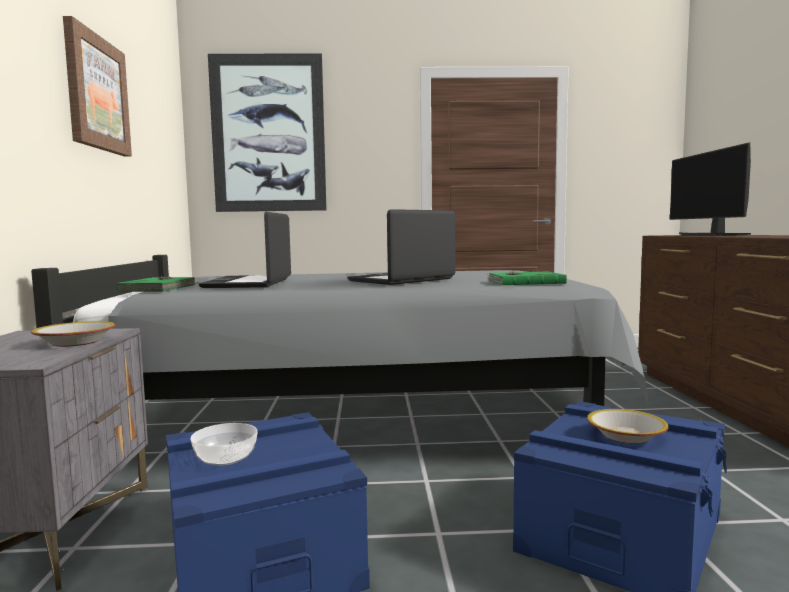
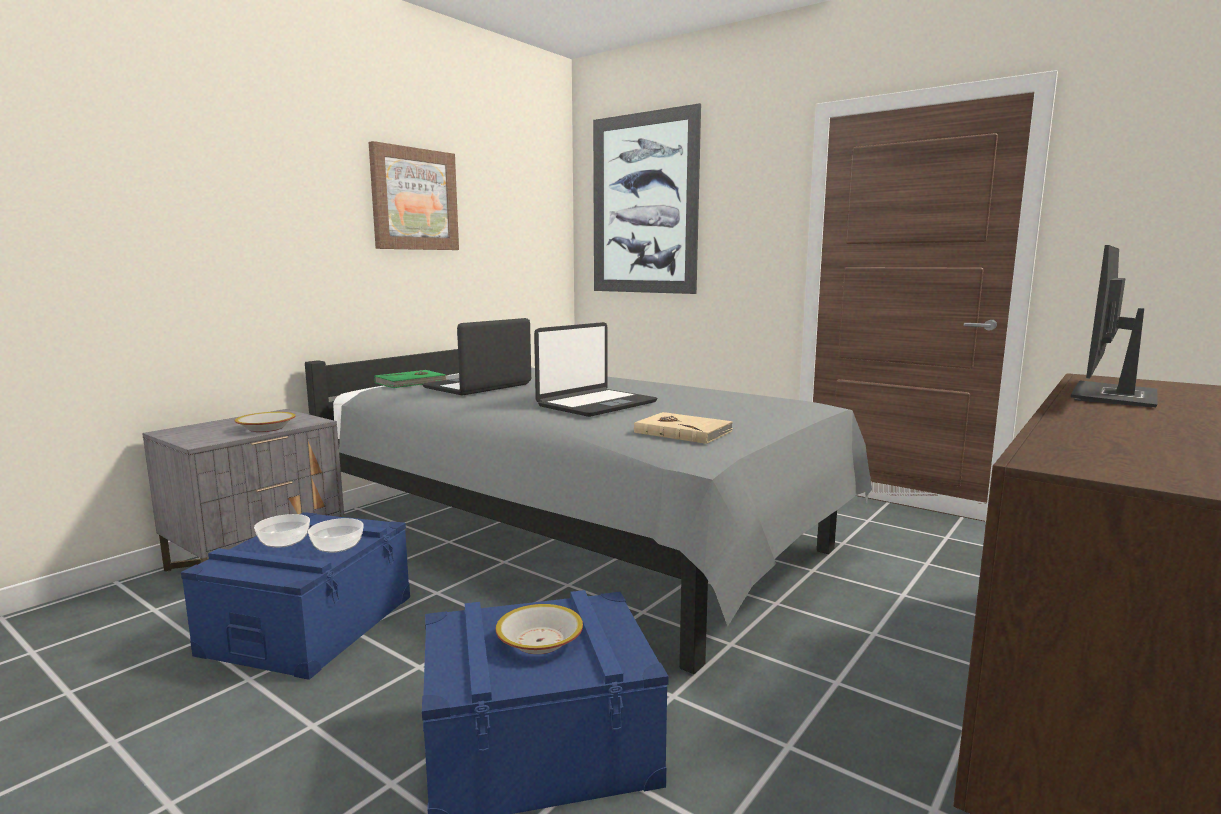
camera: 40 degrees right, 5 degrees up
(300, 443) = (338, 547): none -> bowl
(402, 280) = (596, 404): laptop -> laptop turned 135 degrees clockwise
(525, 282) = (683, 431): green book -> beige book

